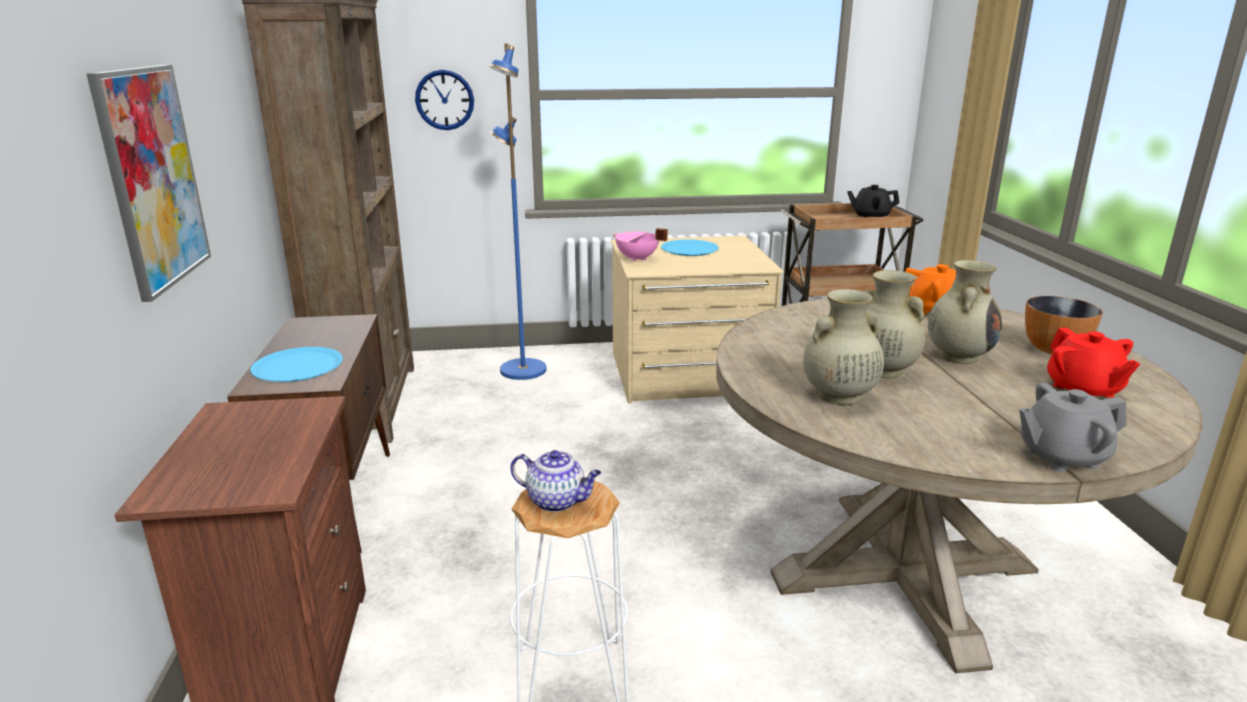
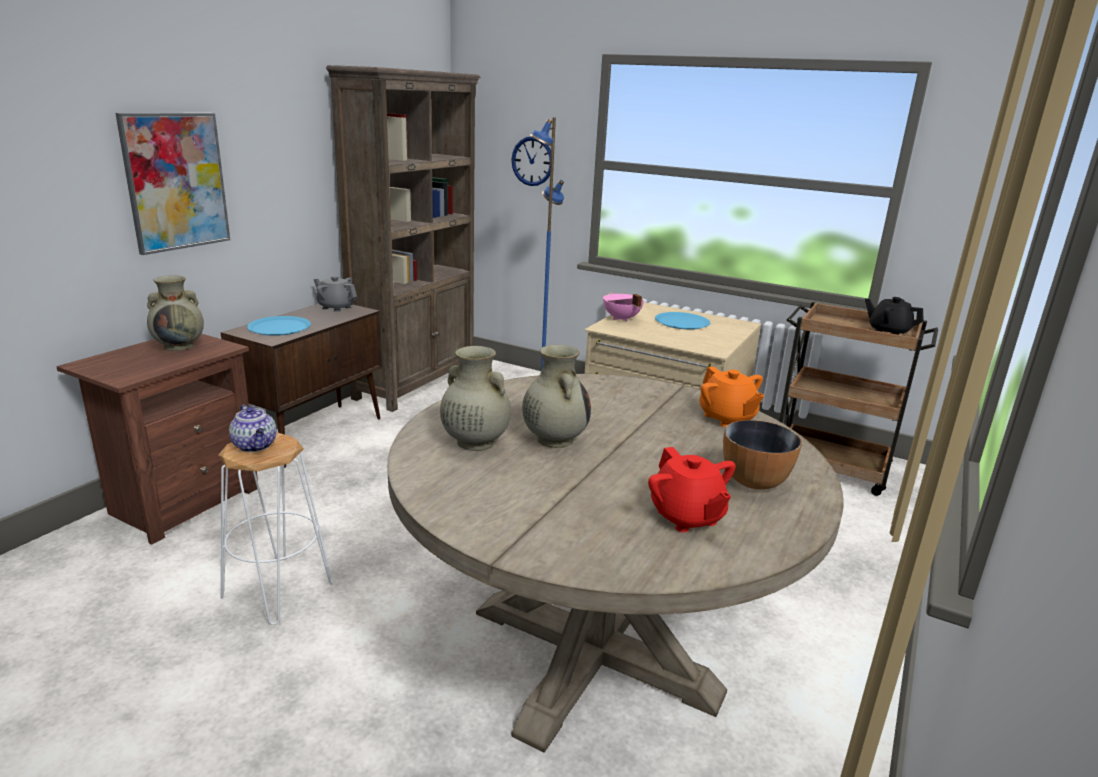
camera: 35 degrees right, 0 degrees up
(958, 356) = (647, 453): beige vase -> beige vase (180, 346)
(1061, 457) = (522, 545): grey teapot -> grey teapot (336, 307)
(1083, 390) = (686, 517): red teapot -> red teapot turned 45 degrees counterclockwise

